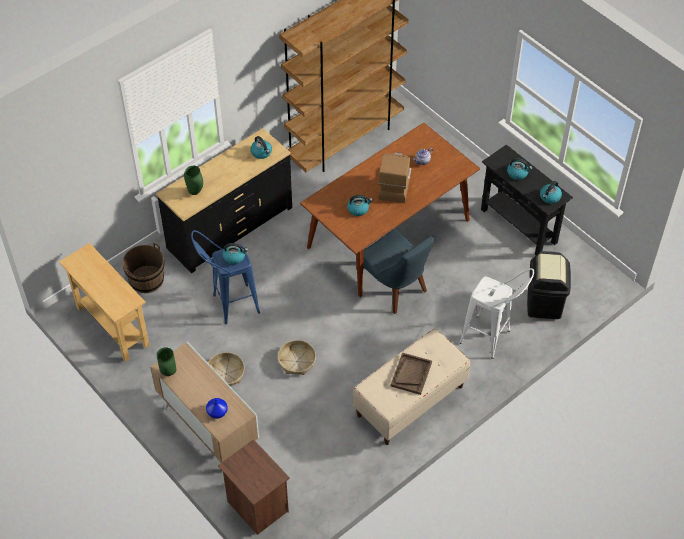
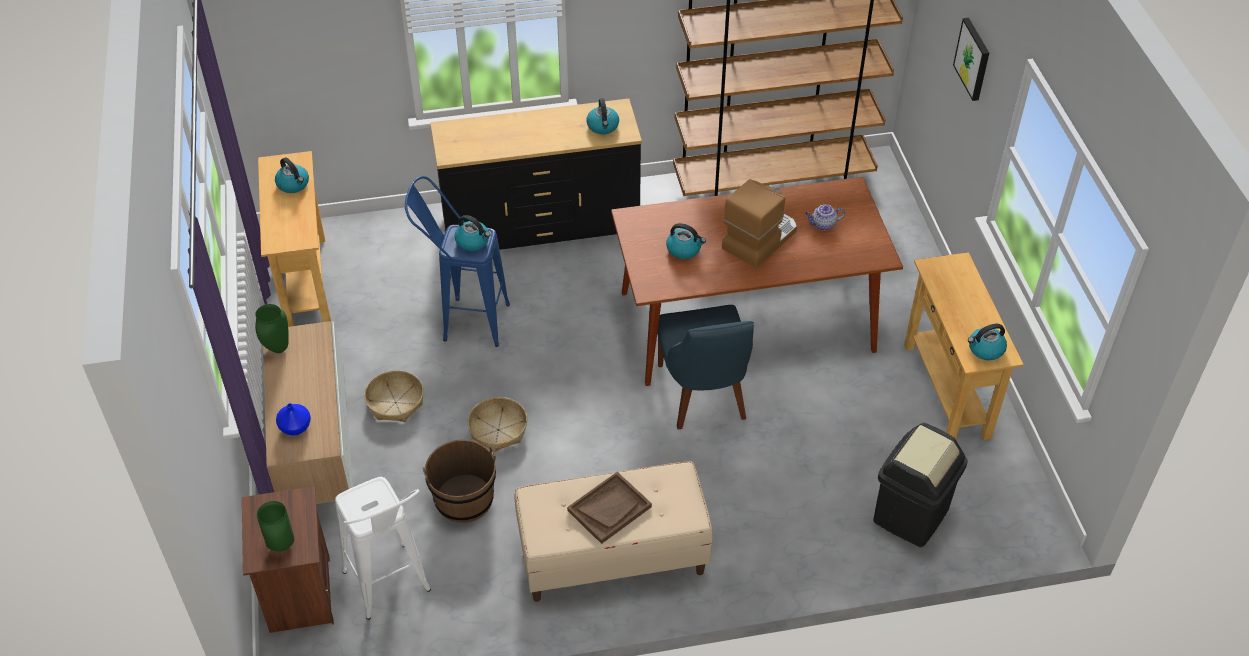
camera: 30 degrees right, 5 degrees down
(146, 279) = (390, 245): brown bucket -> brown bucket (464, 499)
(195, 192) = (479, 139): green vase -> green vase (281, 546)
(467, 33) = (973, 58): none -> picture
(492, 340) = (794, 530): white stool -> white stool (392, 591)
(517, 173) = (958, 297): kettle -> kettle (293, 184)
(518, 226) = (946, 390): black console table -> beige console table

